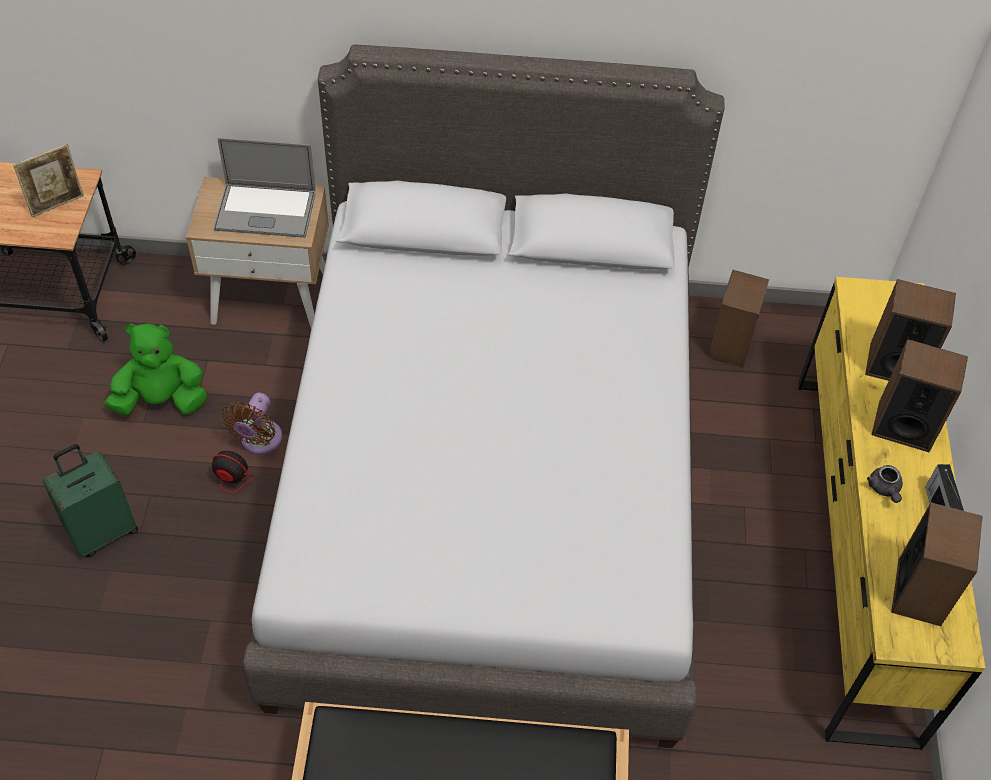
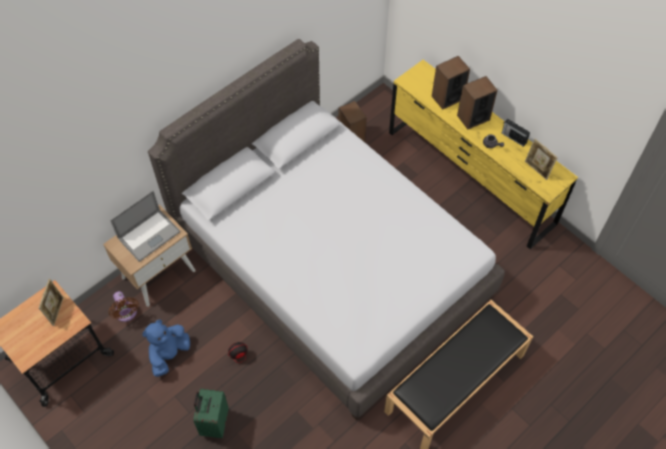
camera: 45 degrees left, 5 degrees up
(161, 400) = (169, 354): green plush toy -> blue plush toy
(259, 441) = (229, 332): brown fan -> brown fan (126, 314)
(919, 592) = (537, 170): speaker -> picture frame

